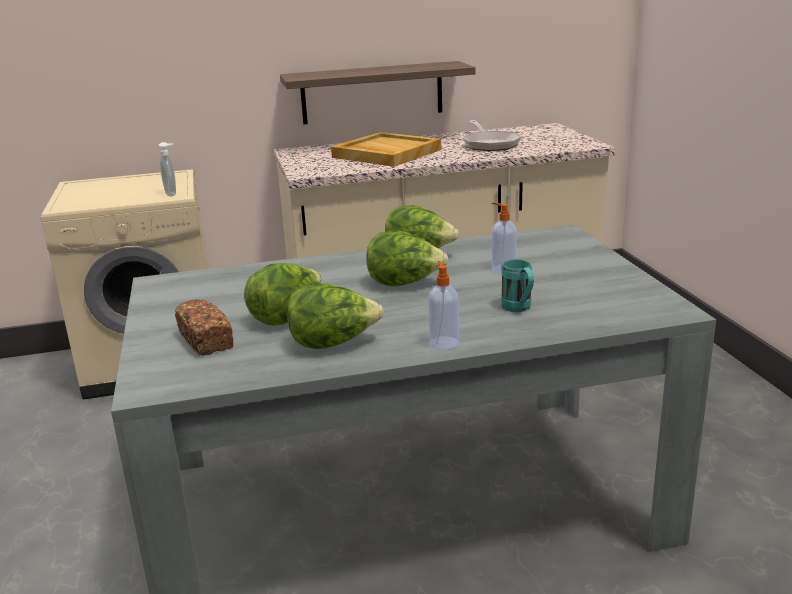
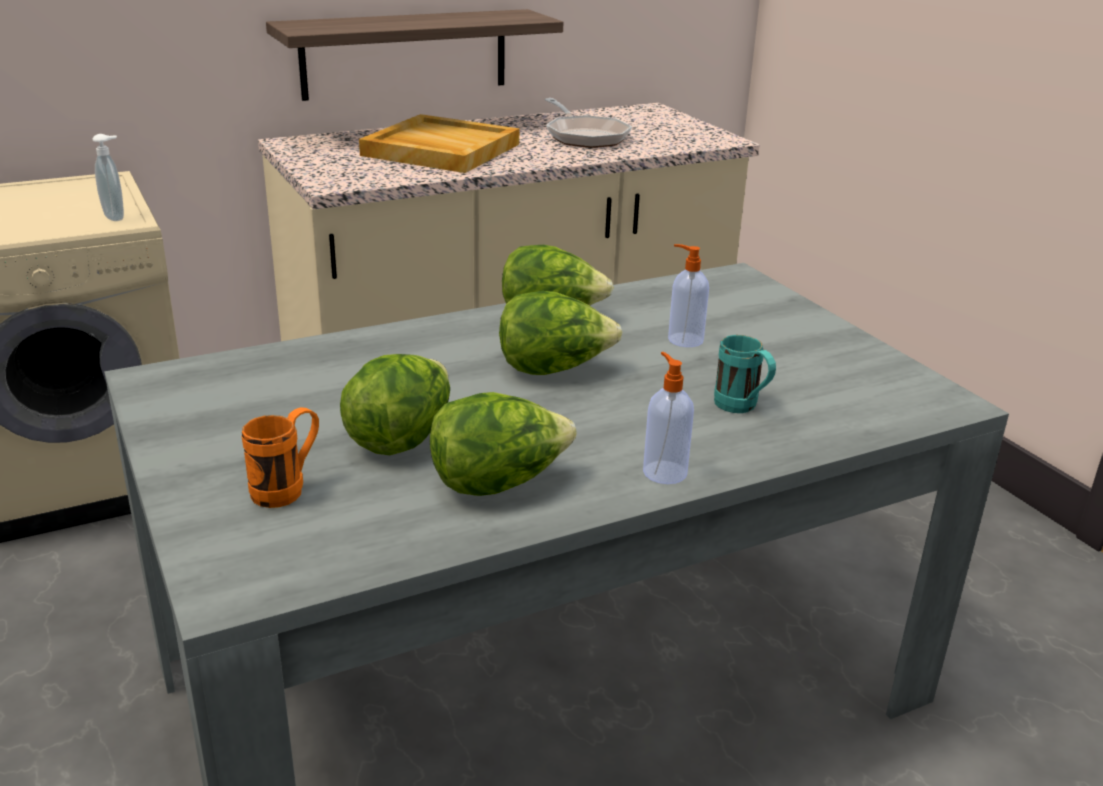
camera: 15 degrees left, 5 degrees up
(206, 341) = (288, 489): bread -> orange mug

